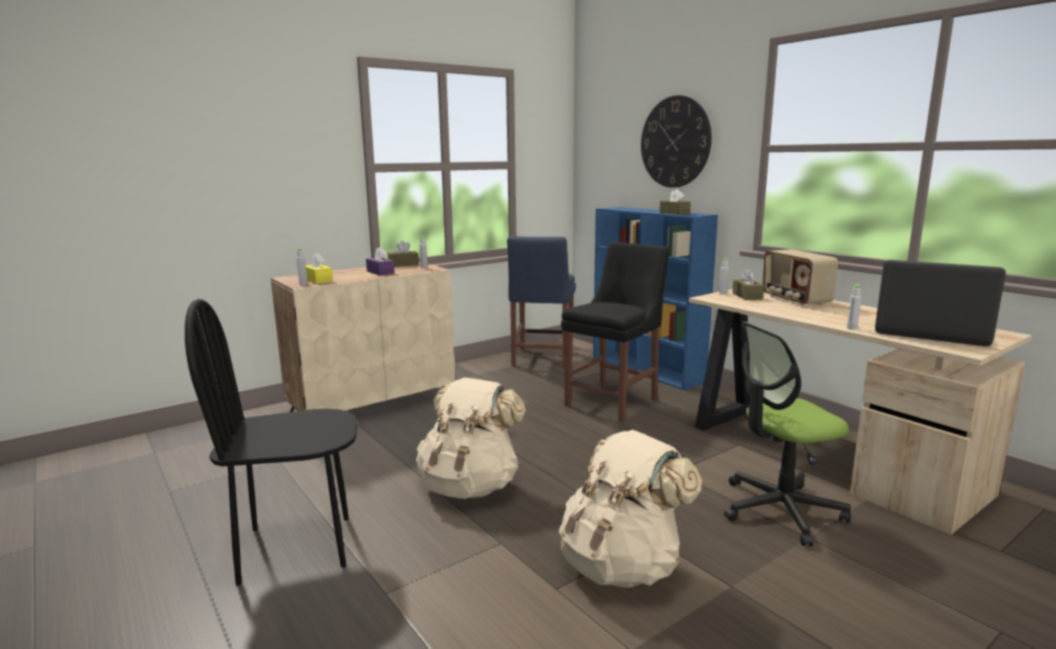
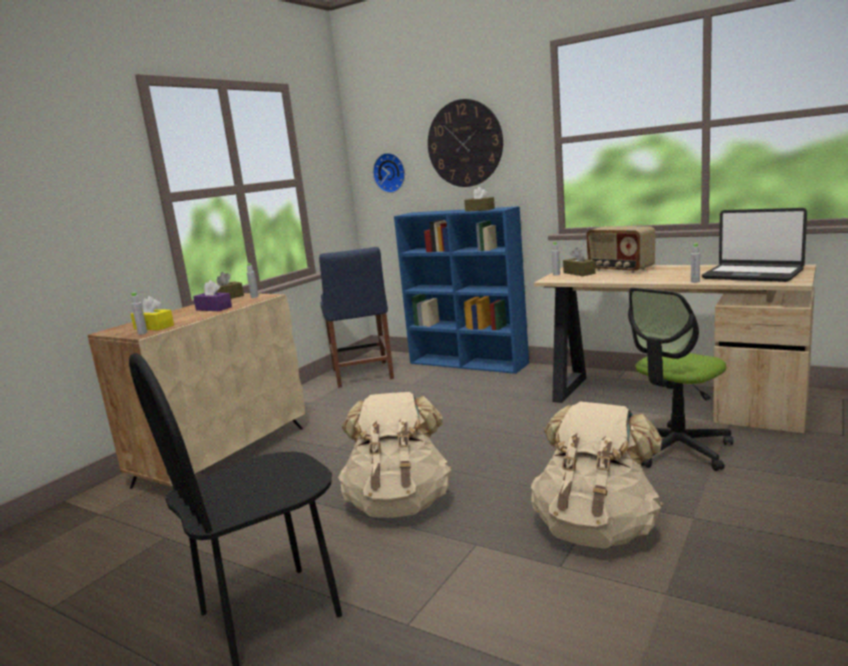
camera: 20 degrees left, 0 degrees up
(606, 164) = (390, 172): none -> wall clock
(614, 401) = (465, 396): black chair -> none
(931, 332) = (752, 274): laptop -> laptop turned 150 degrees counterclockwise

